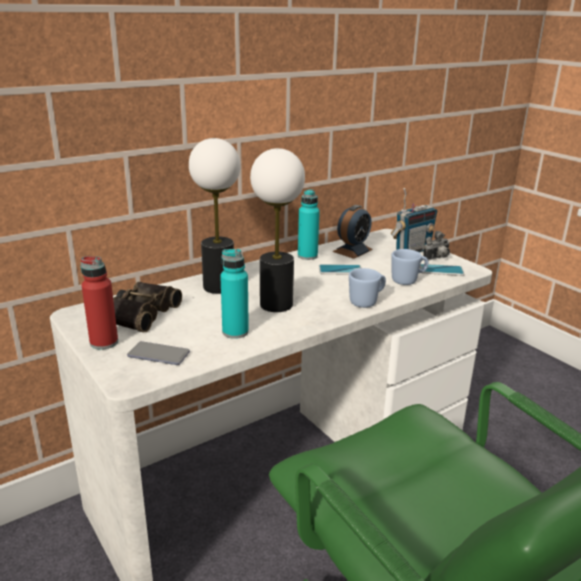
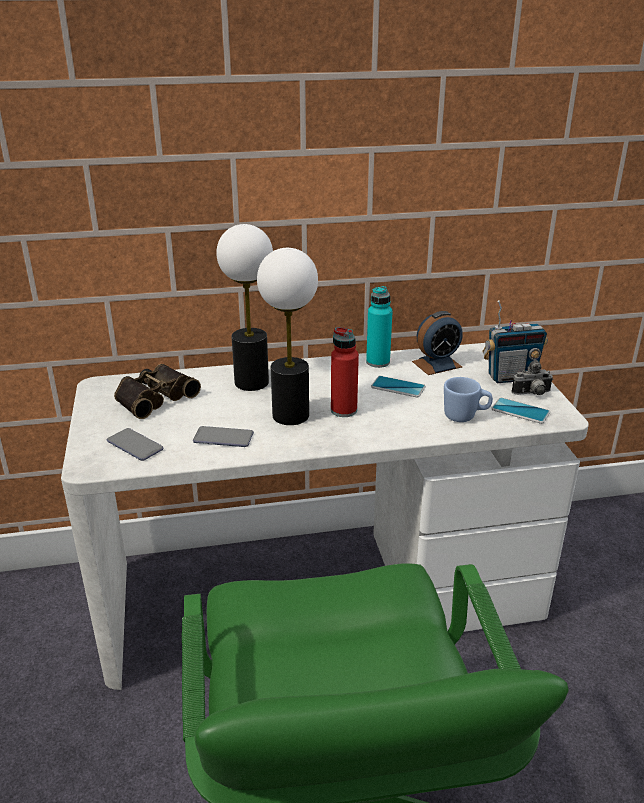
camera: 25 degrees right, 5 degrees up
(104, 342) = (99, 421): red bottle -> red bottle (343, 410)
(235, 332) = (223, 438): turquoise bottle -> phone
(367, 302) = (390, 433): blue mug -> none

